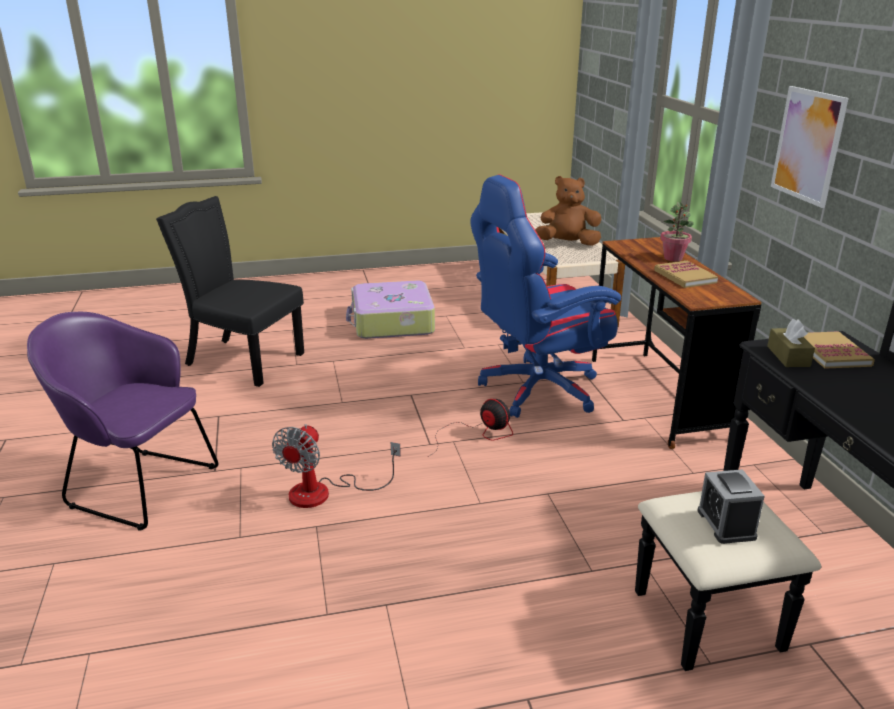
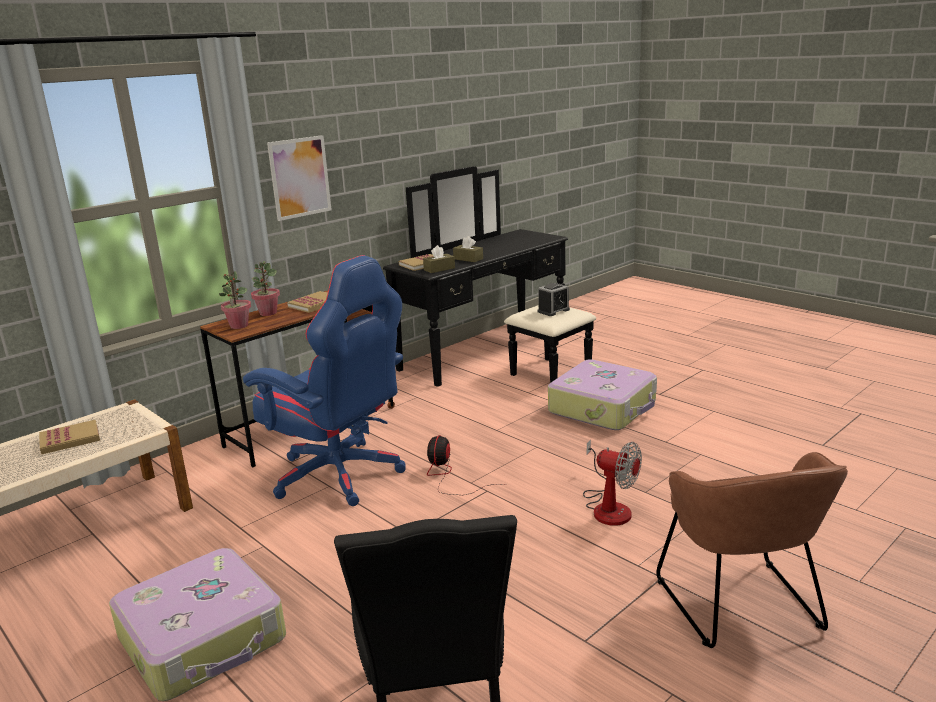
camera: 120 degrees left, 5 degrees down
(137, 485) = (741, 609): purple armchair -> brown armchair
(324, 492) = (608, 507): fan -> fan turned 45 degrees clockwise
(532, 606) = (603, 407): none -> suitcase
(567, 244) = (70, 439): brown plush toy -> book
(642, 246) = (239, 326): none -> potted plant
(845, 391) = (468, 259): none -> brown tissue box

